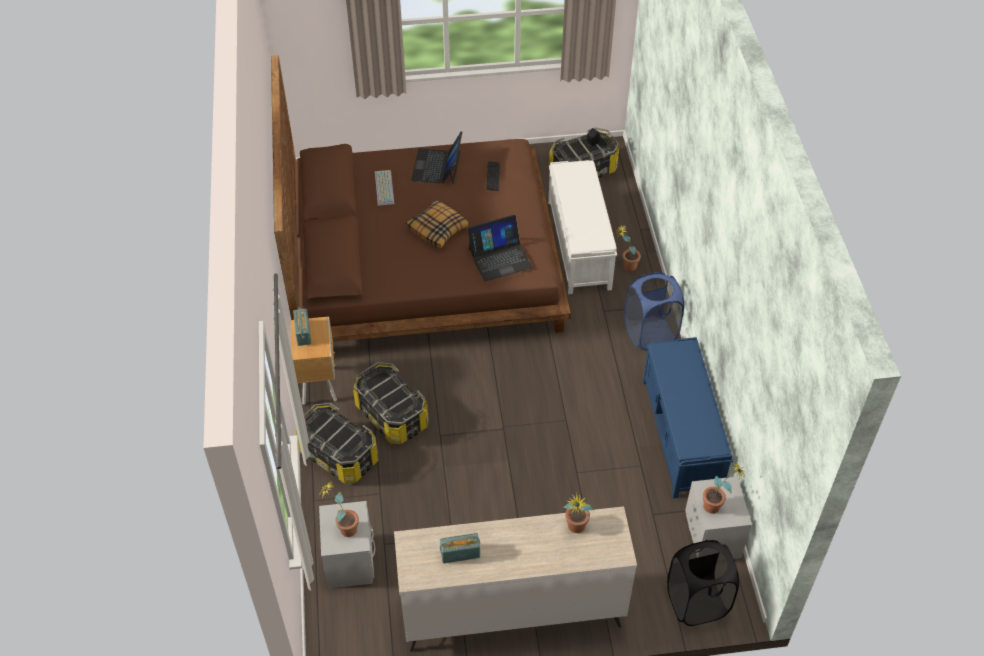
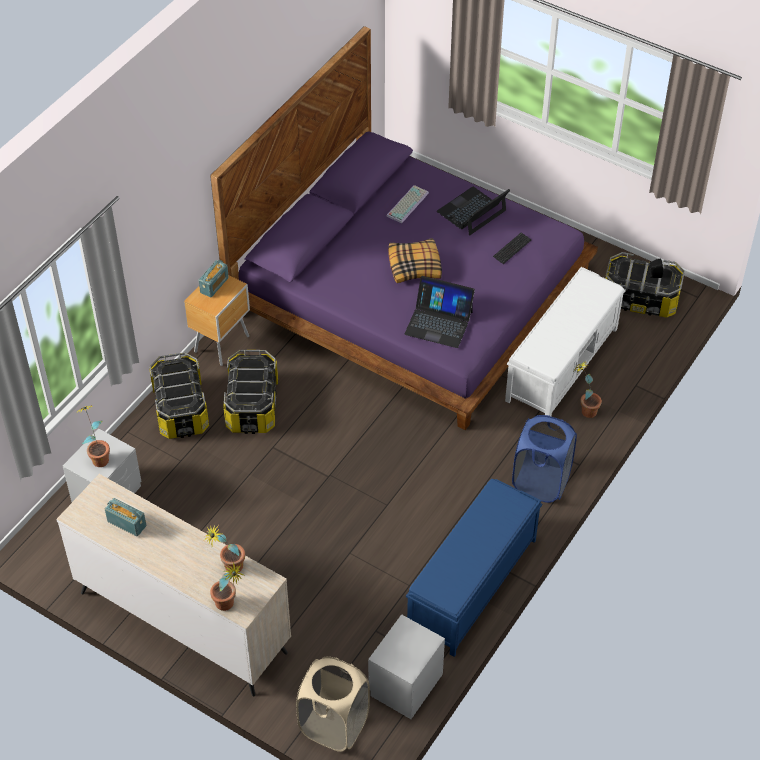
camera: 40 degrees right, 0 degrees up
(424, 259) = (412, 293): brown bed -> purple bed
(696, 602) = (334, 725): black laundry basket -> beige laundry basket
(717, 506) = (399, 649): potted plant -> potted plant (229, 606)

